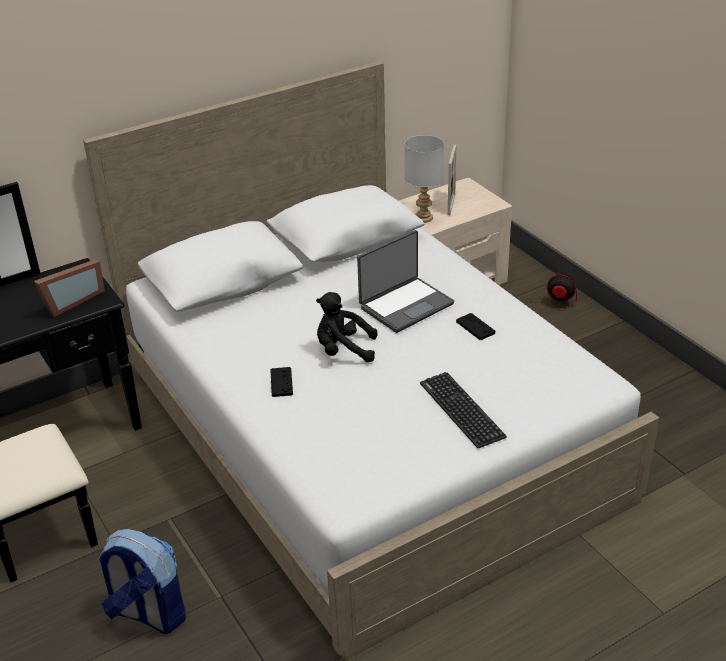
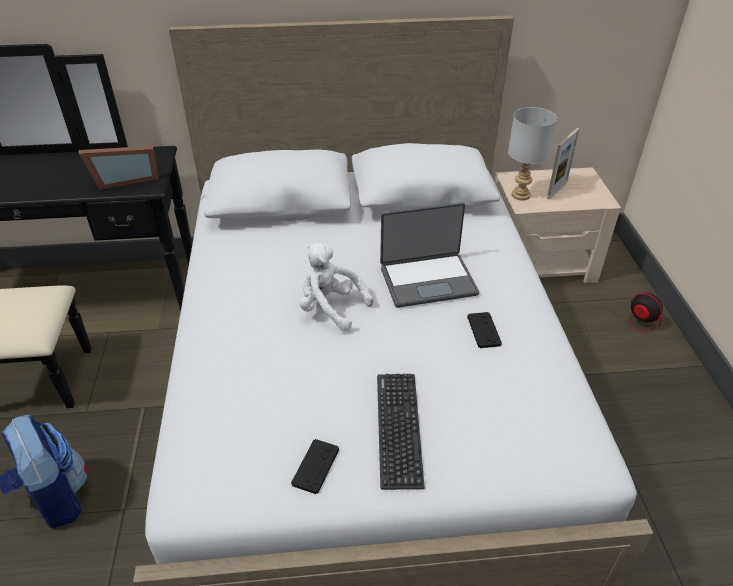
camera: 25 degrees right, 5 degrees up
(281, 382) = (246, 322): black game controller -> black game controller (315, 466)
(343, 350) = (330, 308): black plush toy -> white plush toy

